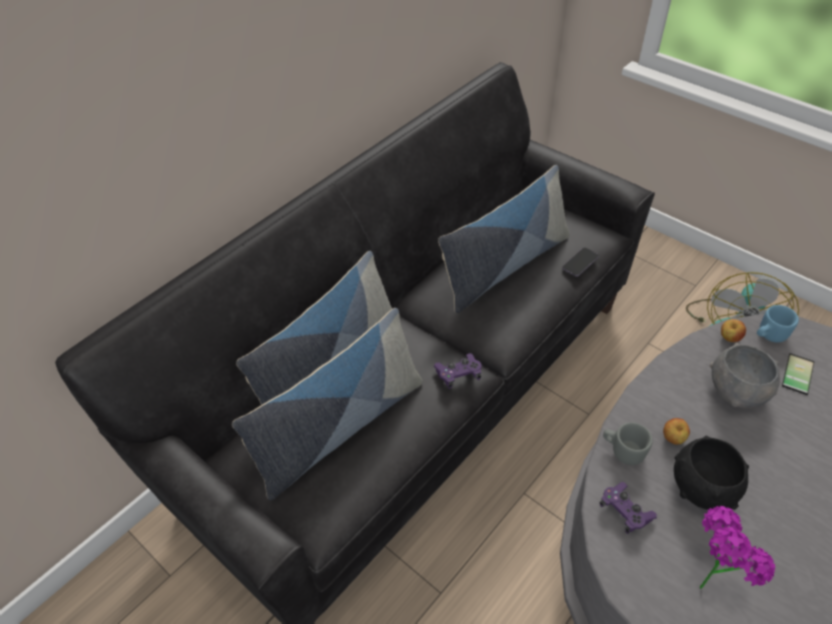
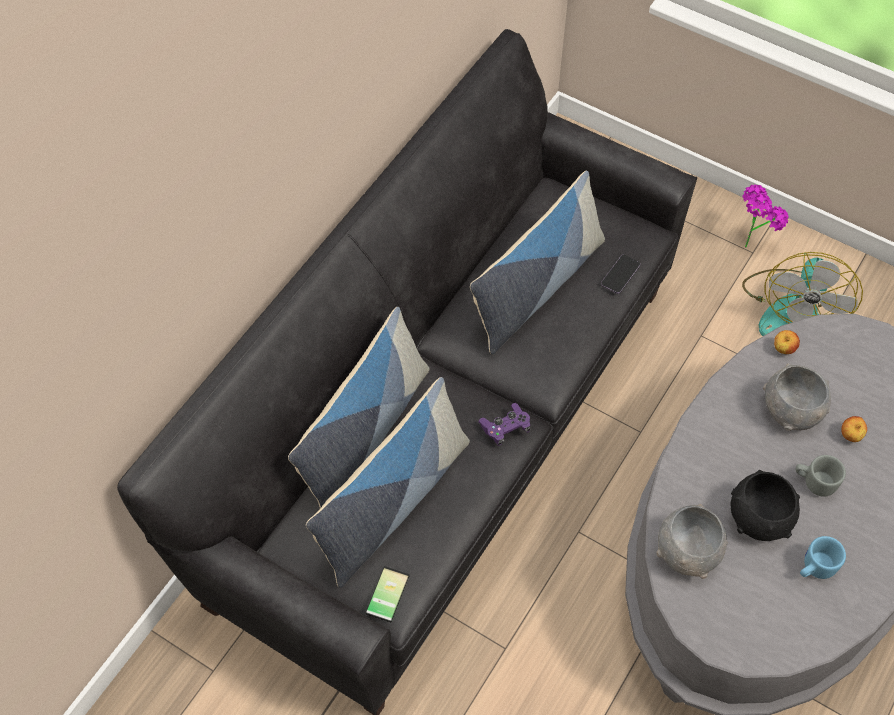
camera: 10 degrees left, 10 degrees up
(622, 450) = (680, 489): grey mug -> grey mug (814, 482)
(624, 512) = (686, 552): purple game controller -> grey bowl
(673, 439) = (729, 470): apple -> apple (850, 436)
(708, 578) = (766, 605): potted plant -> potted plant (751, 241)
(768, 335) = (823, 341): blue mug -> blue mug (814, 568)
(795, 373) = (850, 382): phone -> phone (384, 593)

